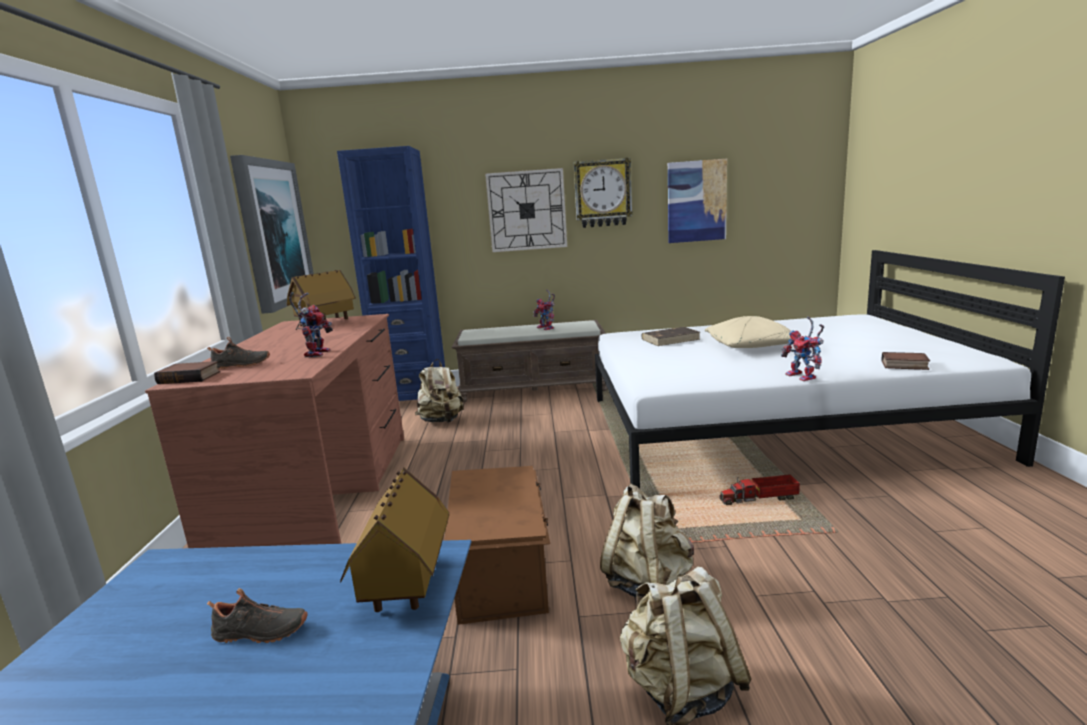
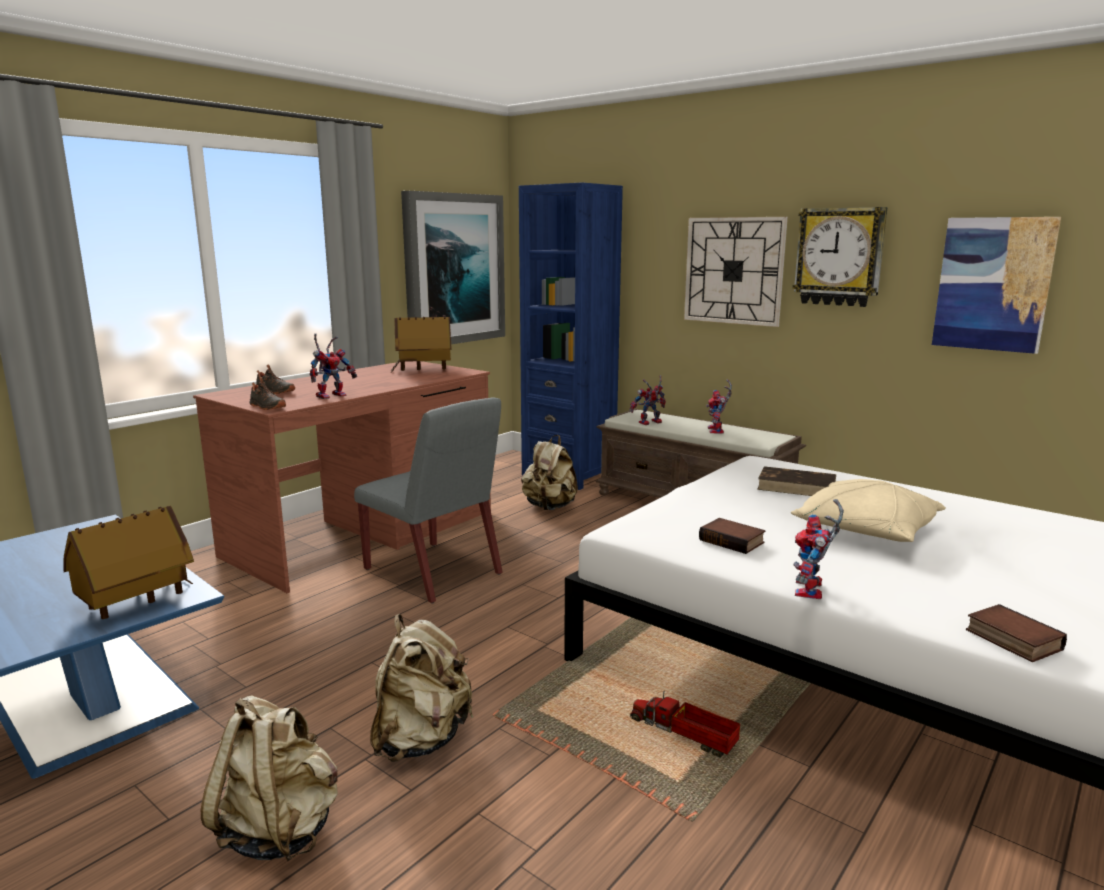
camera: 40 degrees right, 0 degrees up
(191, 377) = (231, 393): book -> book (733, 541)
(260, 633) = (43, 589): black shoe -> black shoe (266, 407)
(441, 491) = (434, 572): none -> grey chair
(494, 334) = (649, 423): none -> toy robot
(503, 572) = (351, 661): brown storage box -> none

